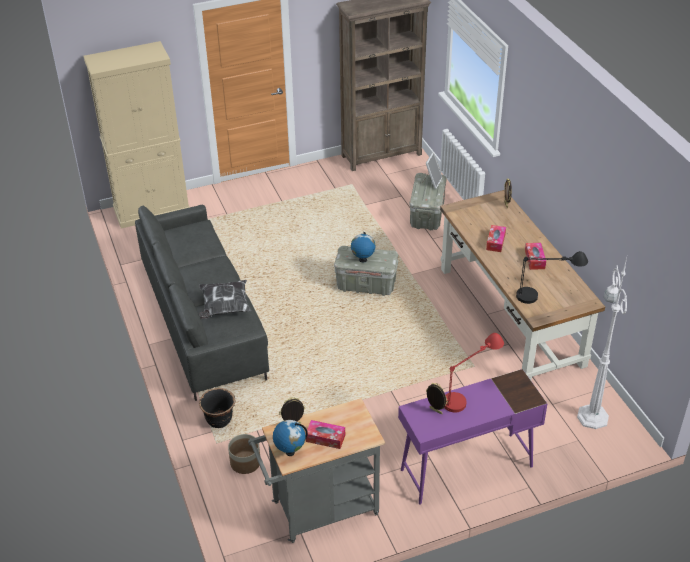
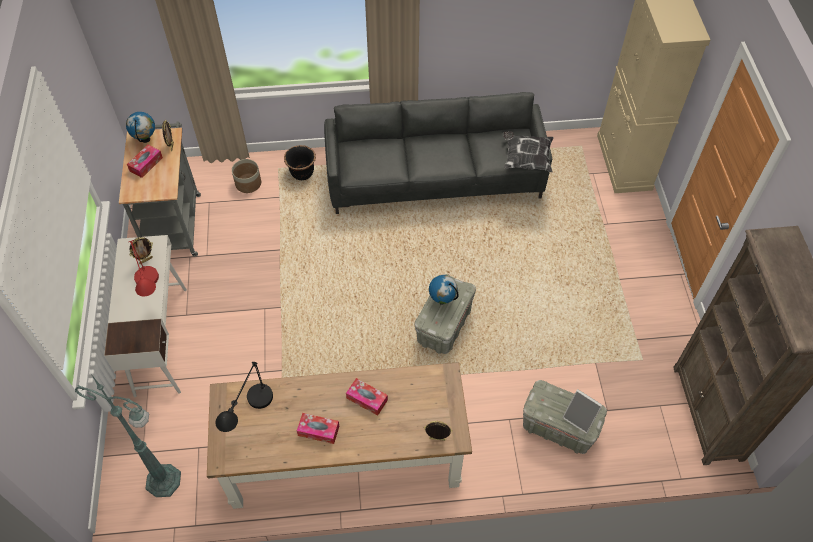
camera: 105 degrees right, 15 degrees up
(224, 307) = (387, 158): pillow -> pillow (526, 159)
(466, 468) = (161, 340): purple desk -> white desk
(592, 415) = (165, 481): white floor lamp -> green floor lamp

